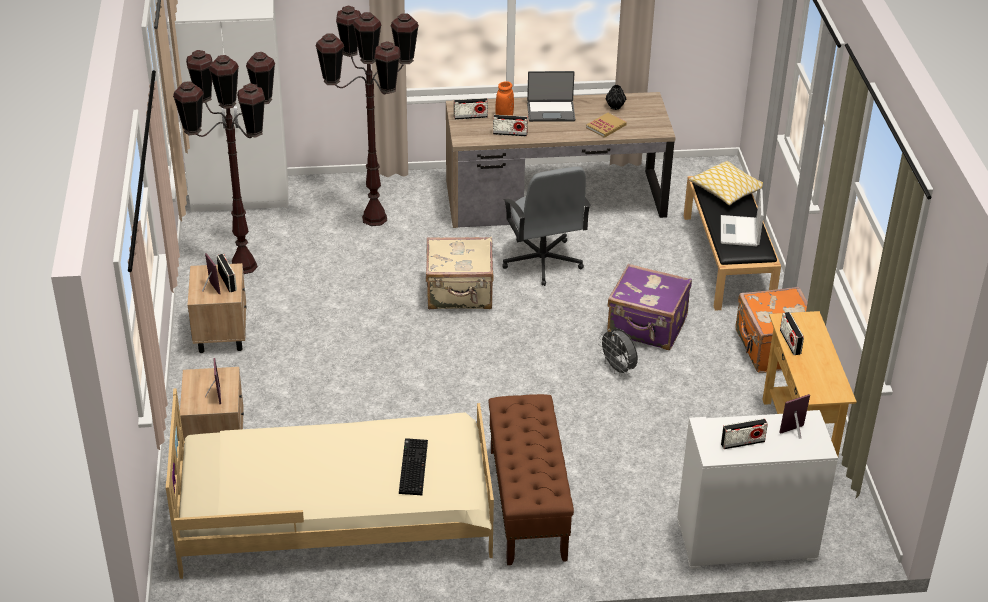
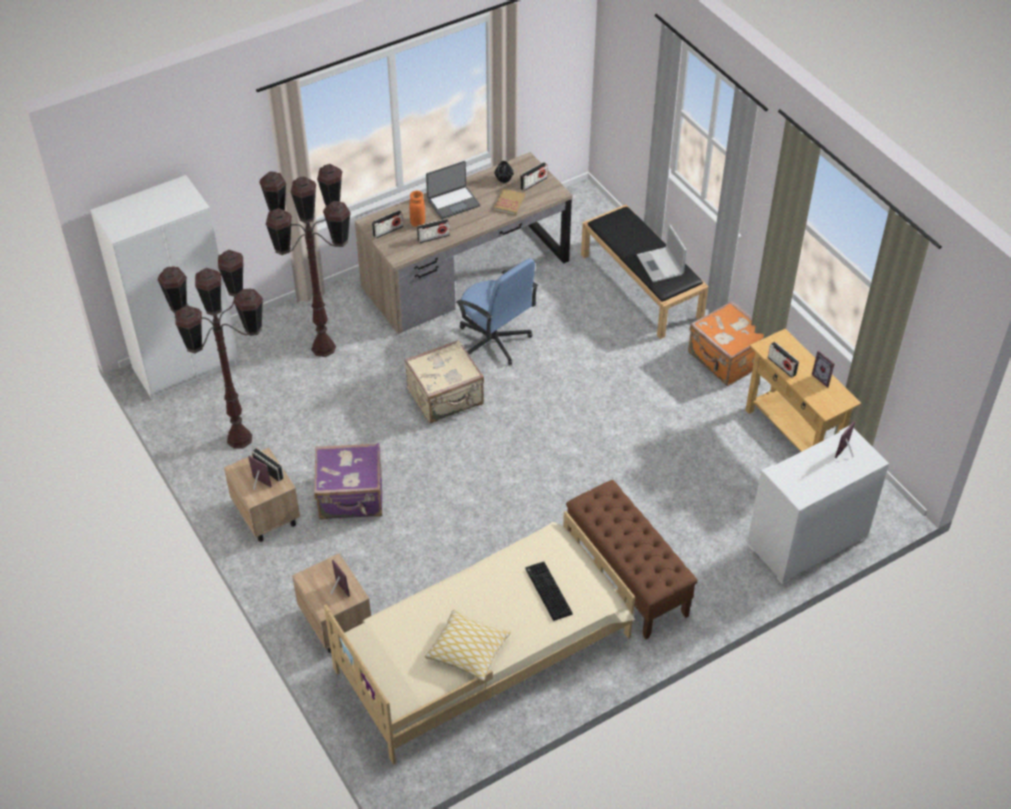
camera: 25 degrees left, 10 degrees up
(542, 262) = (494, 341): grey office chair -> blue office chair
(618, 369) = (619, 424): grey fan -> none
(647, 327) = (617, 375): purple suitcase -> purple suitcase (351, 498)
(727, 190) = (625, 227): pillow -> pillow (468, 650)
(742, 443) = (814, 477): radio -> radio (533, 183)
(830, 367) = (824, 378): none -> picture frame

